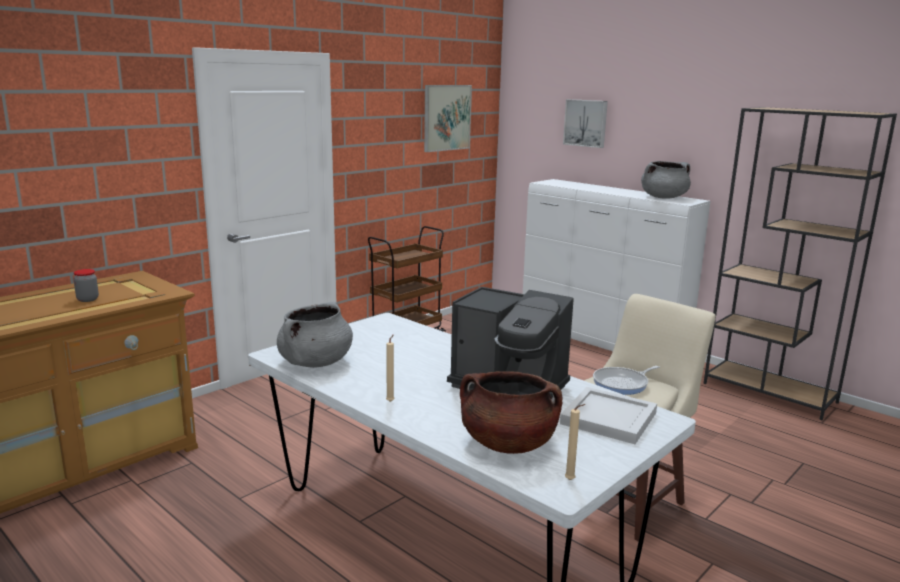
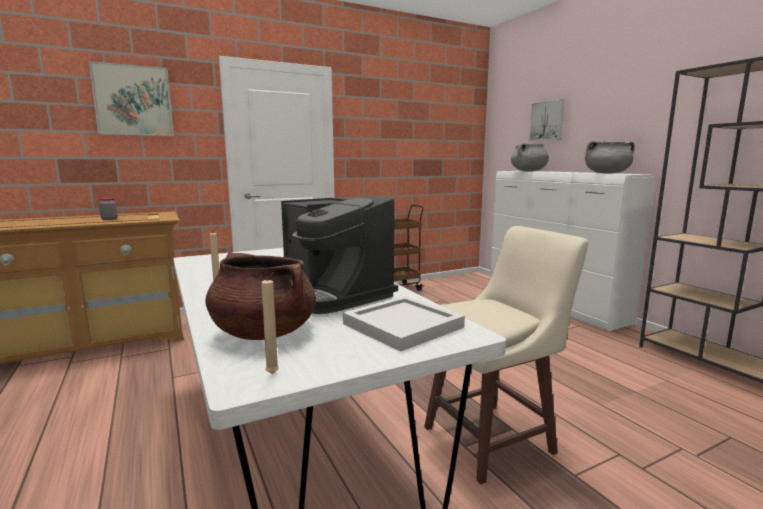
camera: 20 degrees right, 5 degrees down
(315, 362) = (209, 265): grey cooking pot -> grey cooking pot (528, 171)
(447, 117) = (436, 124): picture -> picture (133, 100)
(623, 384) = (479, 309): frying pan -> none

